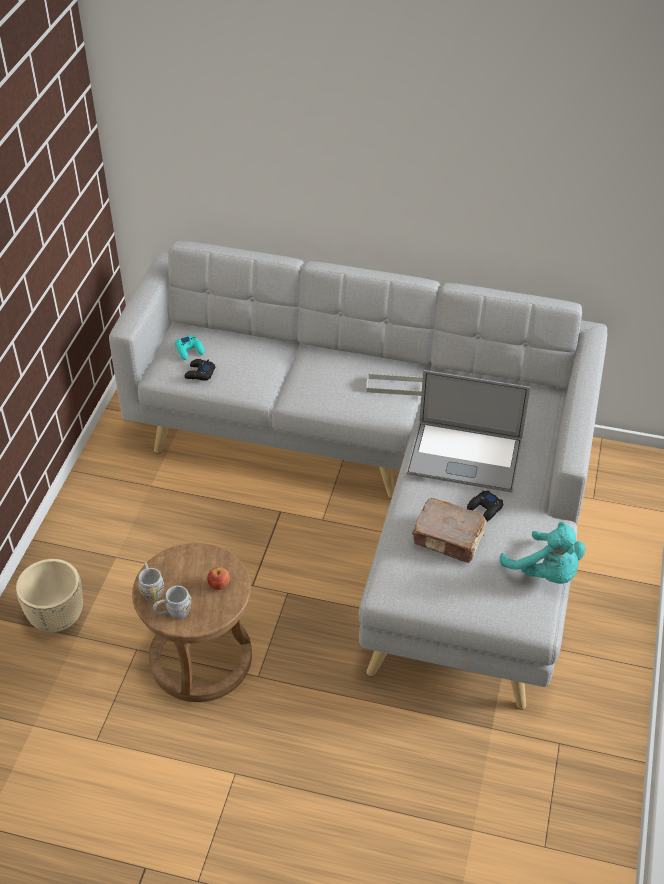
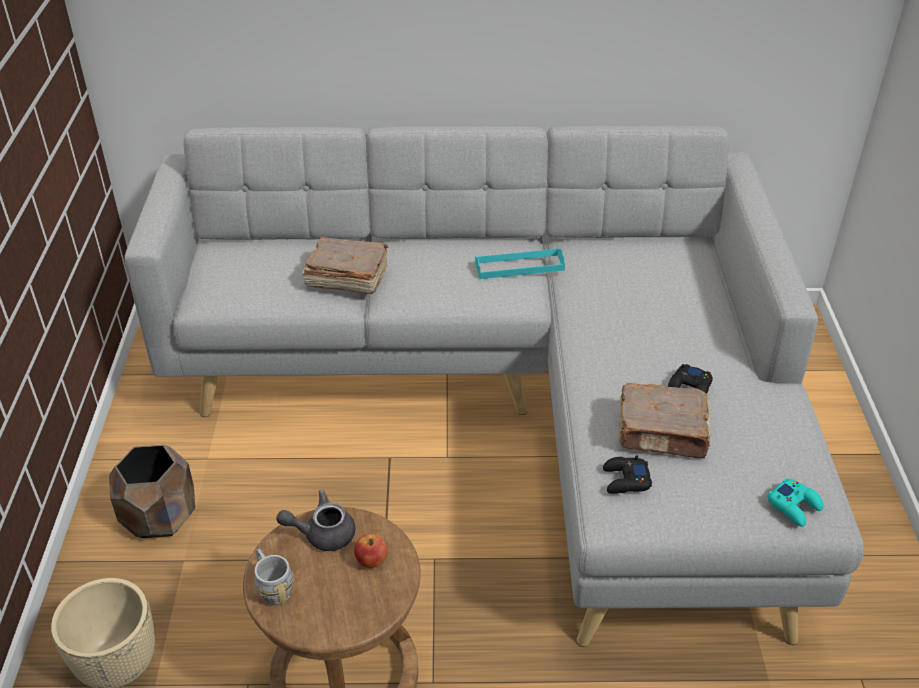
camera: 15 degrees left, 5 degrees down
(108, 522) = (161, 517): none -> brown planter
(173, 612) = (317, 615): grey mug -> none
(189, 350) = (233, 268): turquoise game controller -> turquoise game controller (794, 506)
(193, 560) = (322, 534): none -> grey teapot
(199, 373) = (255, 292): black game controller -> black game controller (625, 480)
(268, 373) = (346, 278): none -> brown book
(400, 387) = (519, 266): grey tray -> turquoise tray
(464, 457) = (634, 331): laptop -> none
(545, 573) = (804, 451): turquoise plush toy -> none

